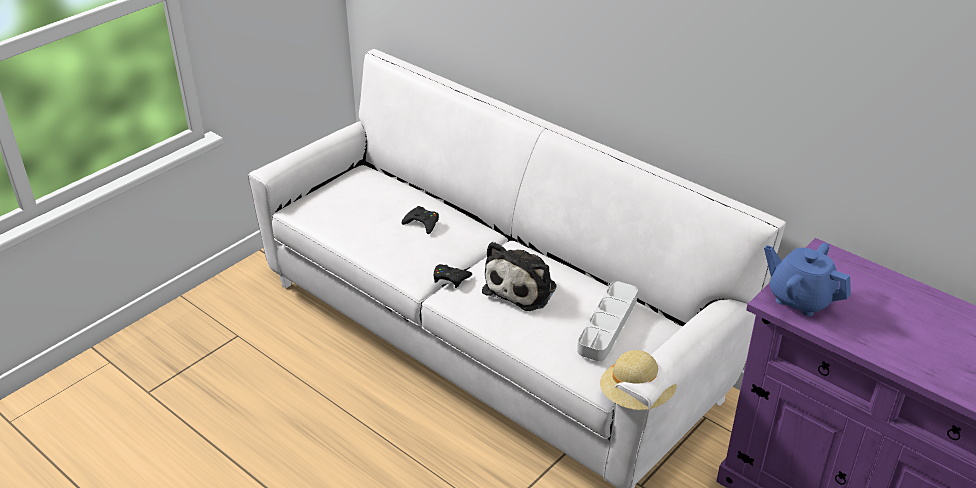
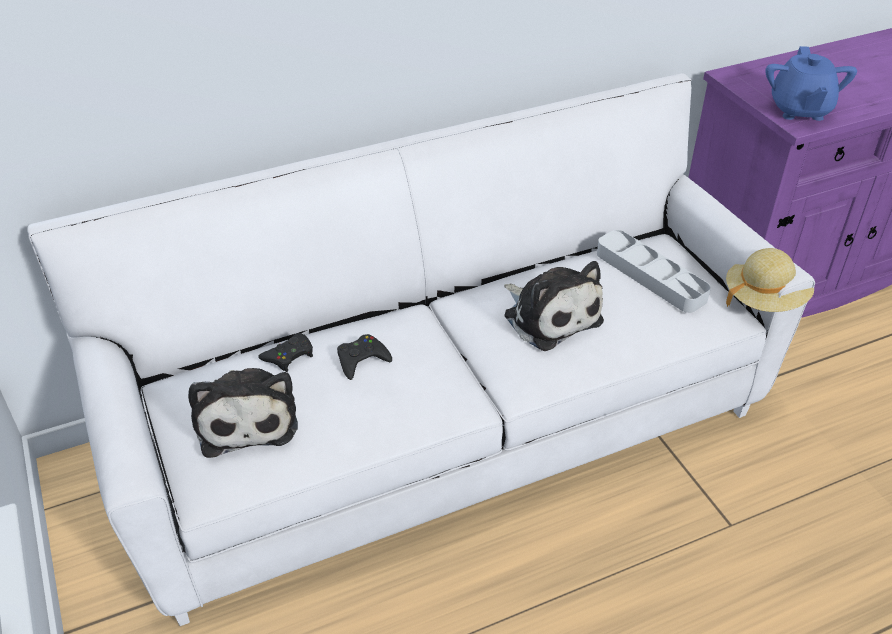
camera: 65 degrees left, 5 degrees up
(350, 201) = (246, 418): none -> plush toy
(450, 278) = (490, 372): black game controller -> black game controller (289, 356)
(800, 299) = (799, 110): blue teapot -> blue teapot turned 60 degrees counterclockwise

